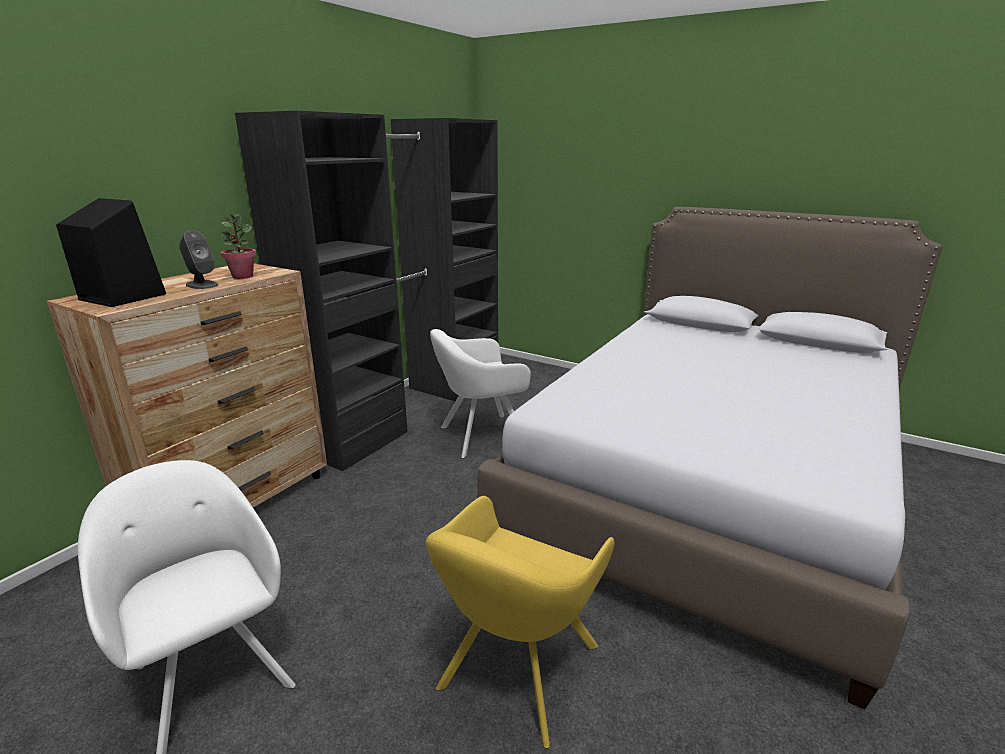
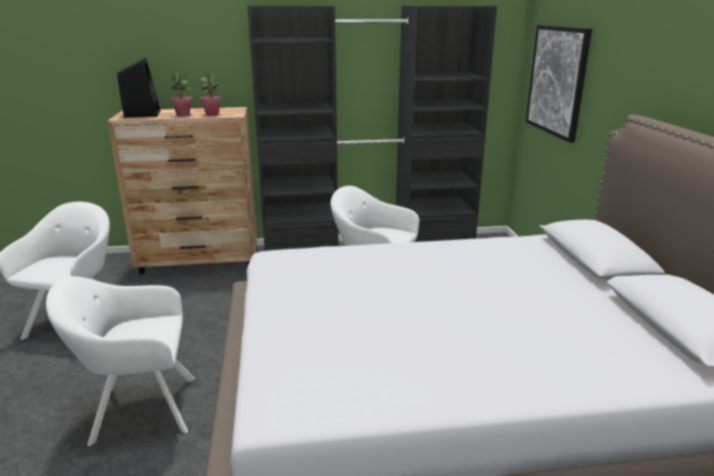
camera: 50 degrees right, 0 degrees up
(202, 285) = (183, 115): grey speaker -> potted plant
(516, 672) = (139, 410): yellow armchair -> white armchair
(539, 192) = (557, 81): none -> picture

